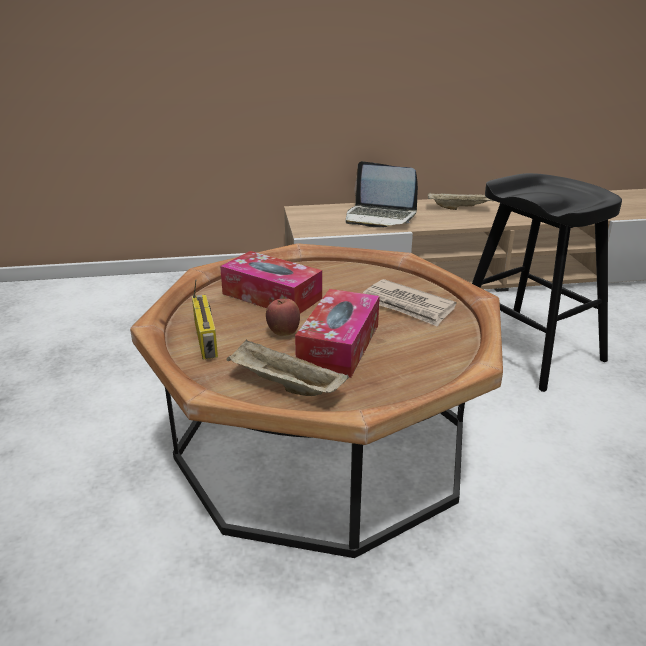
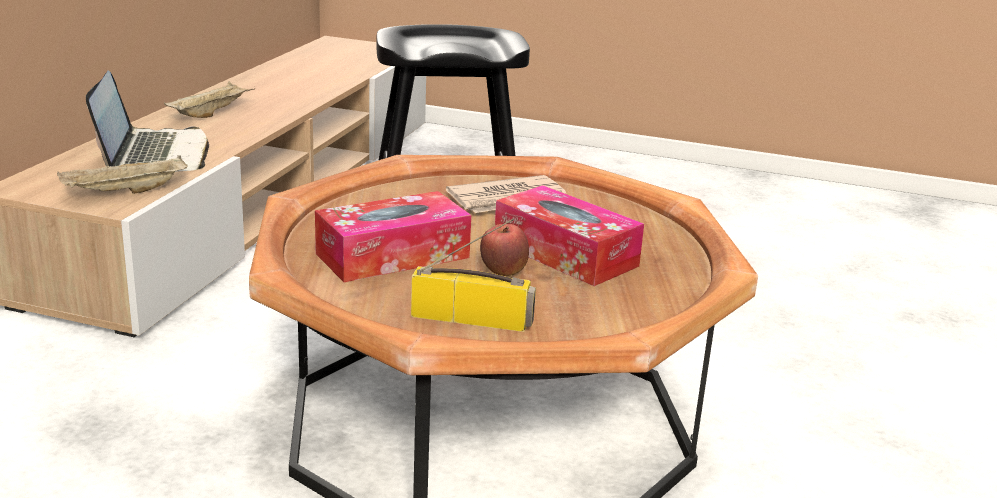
camera: 65 degrees left, 5 degrees down
(284, 386) = (628, 301): beige tray -> beige tray (125, 192)
(379, 217) = (154, 155): laptop -> laptop turned 60 degrees counterclockwise

